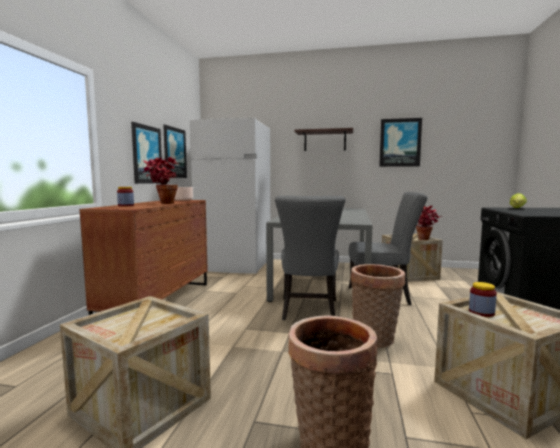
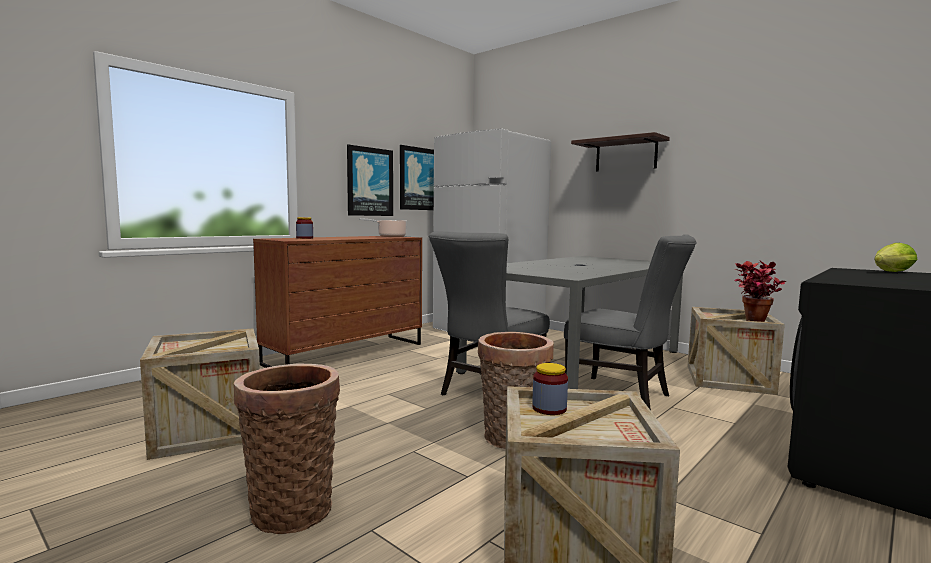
camera: 30 degrees right, 0 degrees up
(162, 203) = (348, 238): potted plant -> none
(400, 142) = (749, 152): picture -> none

